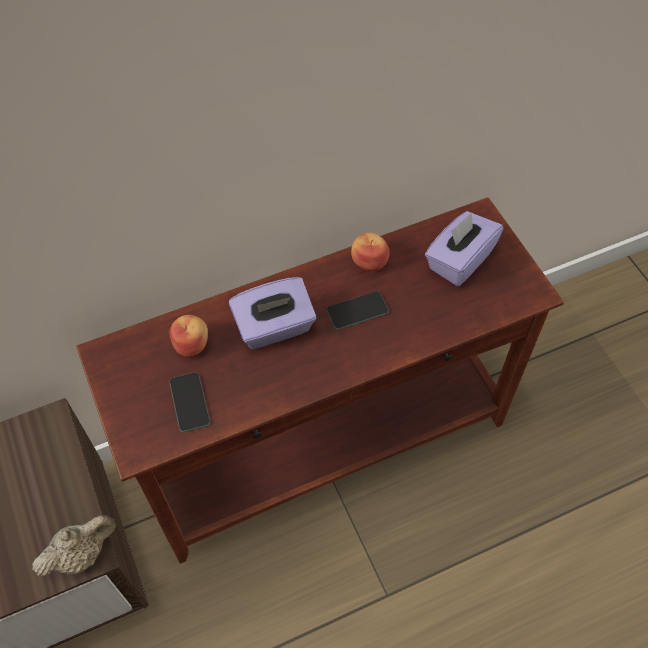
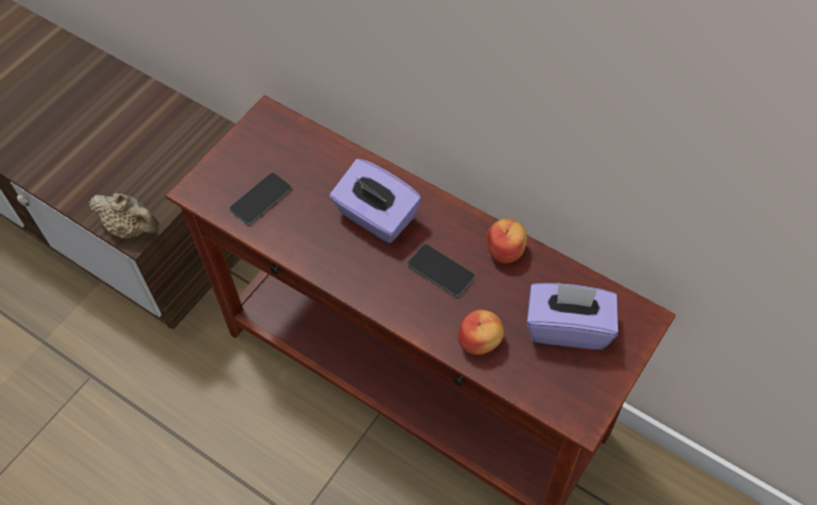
camera: 60 degrees right, 0 degrees up
(192, 344) = (317, 168): apple -> apple (480, 342)

